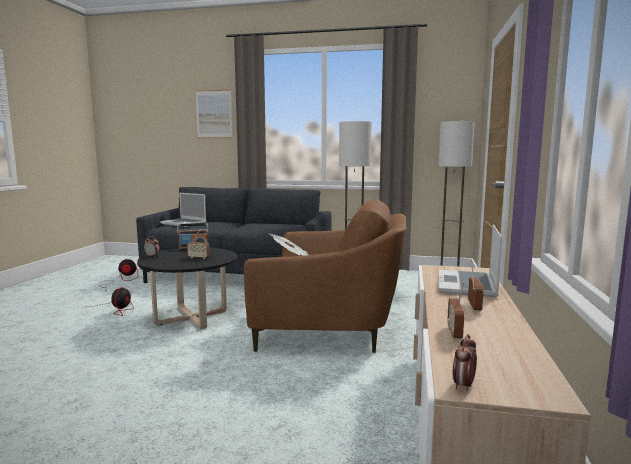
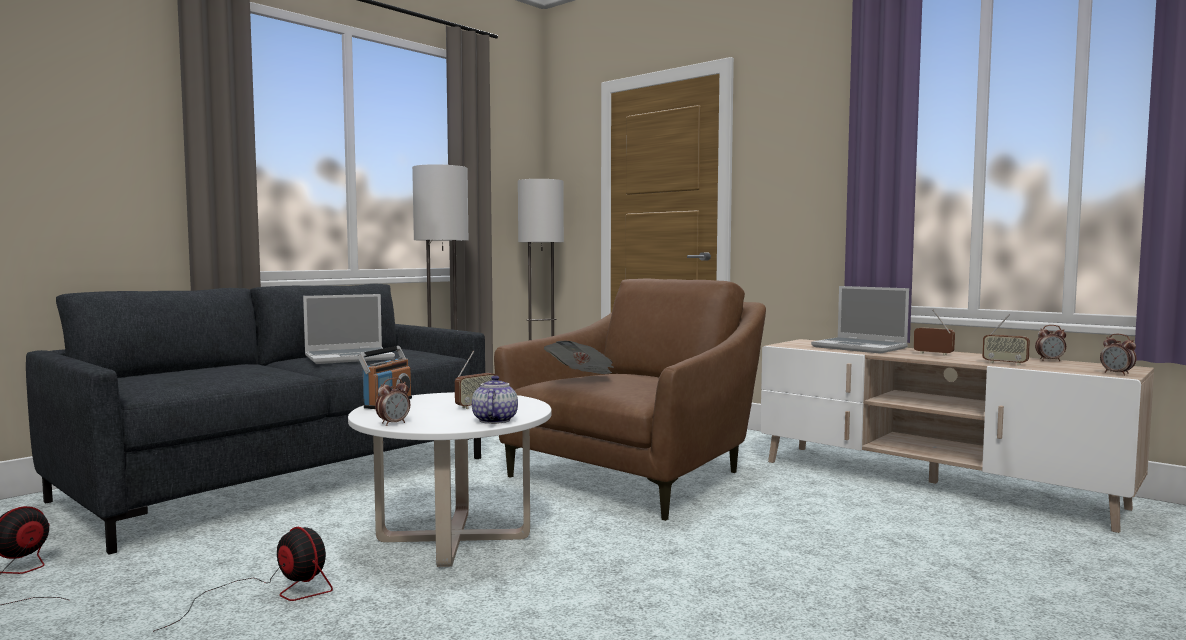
camera: 60 degrees left, 5 degrees down
(168, 264) = (493, 420): none -> teapot
(184, 223) = (171, 377): laptop -> laptop (350, 357)
(191, 318) = (454, 538): black coffee table -> white coffee table
(214, 114) = (101, 114): picture -> none
(530, 353) = (1050, 360): none -> alarm clock

